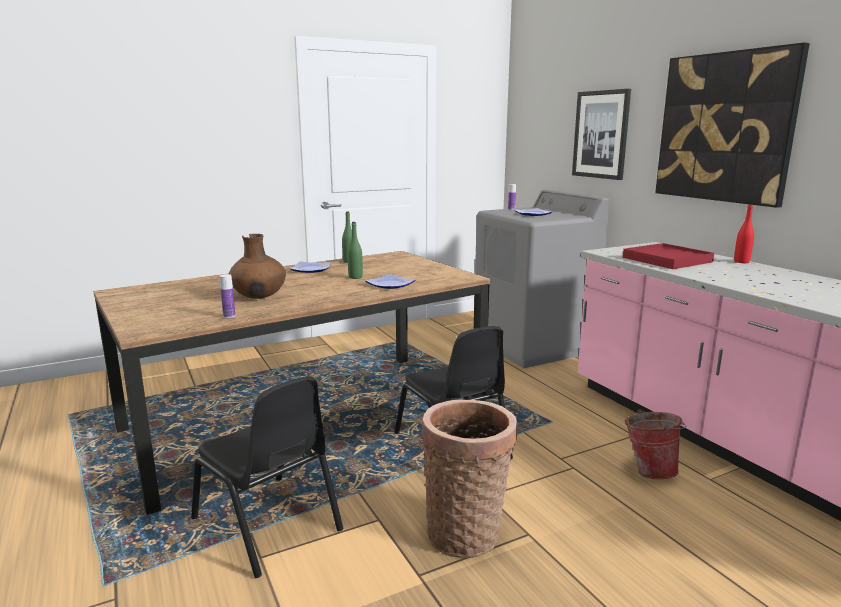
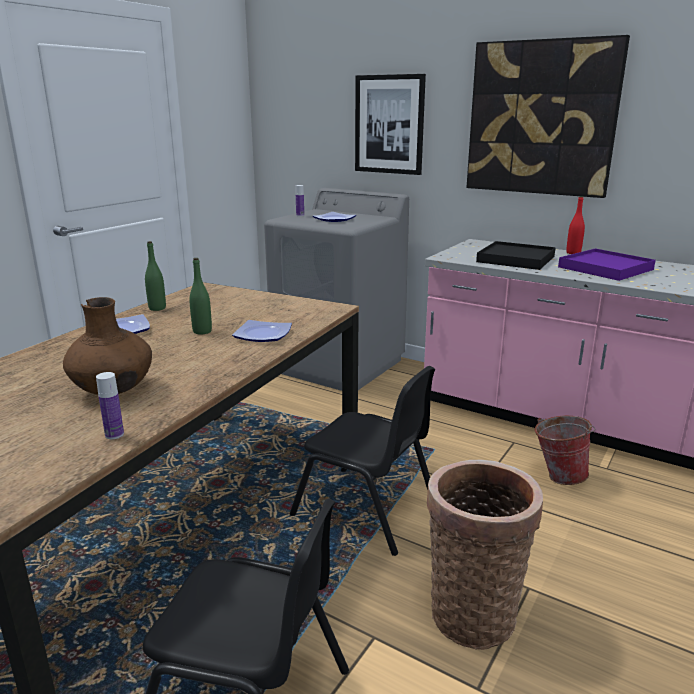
camera: 30 degrees left, 5 degrees up
(667, 260) = (516, 259): red tray -> black tray
(748, 276) = (605, 268): none -> purple tray

